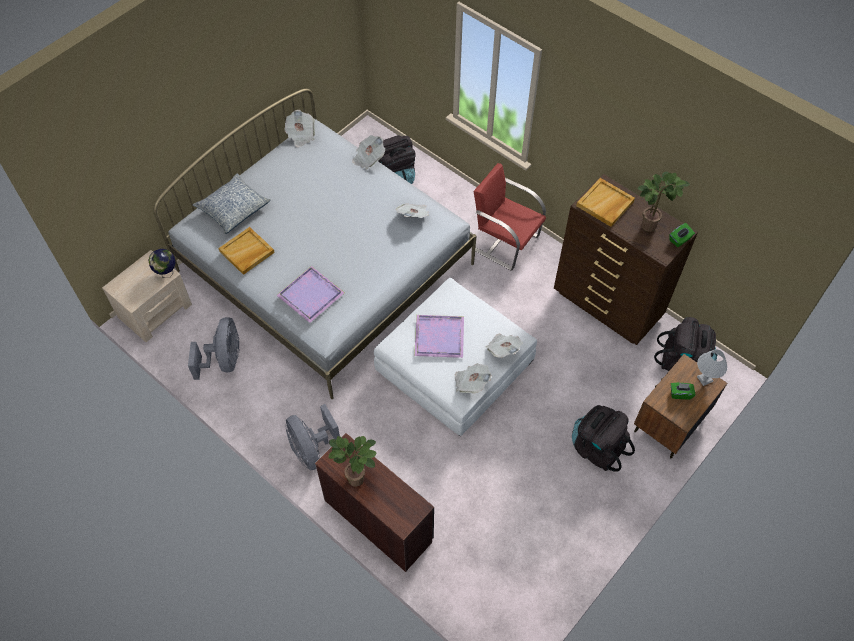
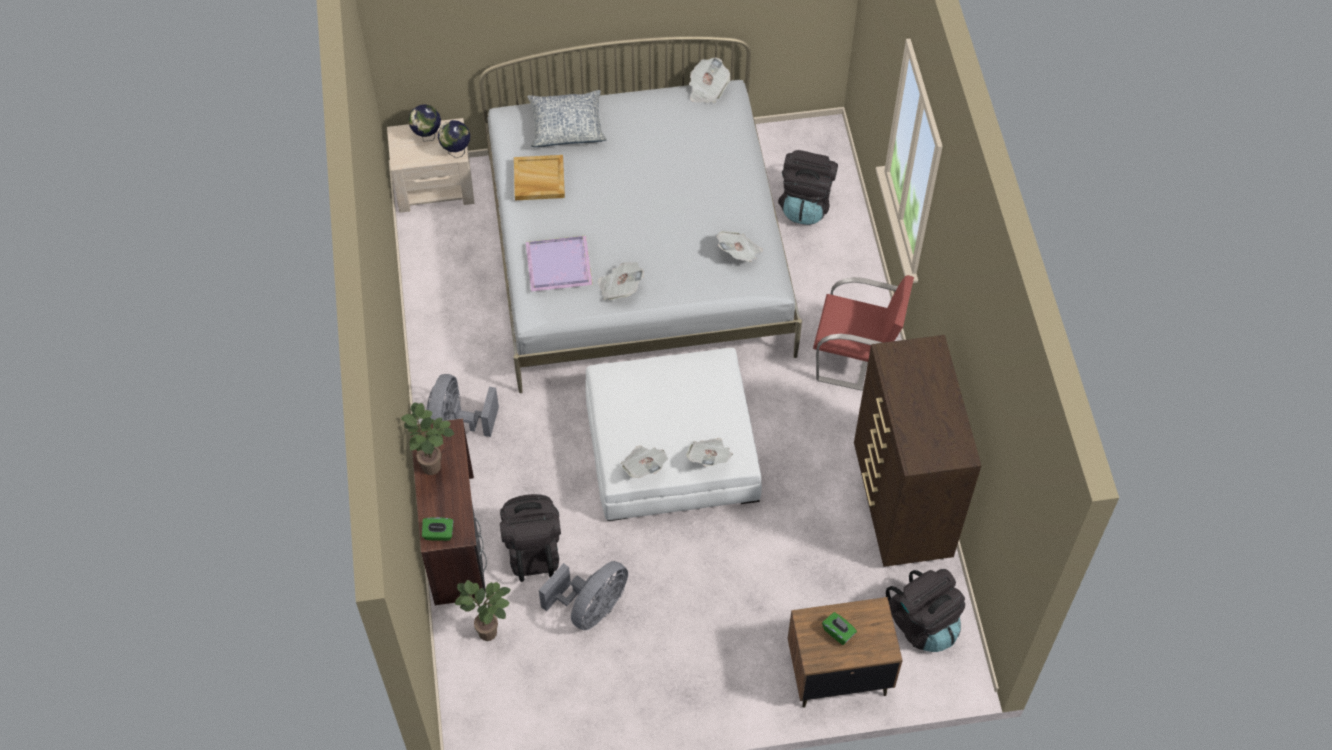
camera: 40 degrees right, 0 degrees up
(137, 276) = (427, 136): none -> globe
(224, 360) = (454, 281): grey fan -> grey fan (591, 608)
(368, 158) = (753, 160): newspaper -> newspaper (620, 288)
(440, 336) = (659, 399): purple tray -> none
(505, 242) = (855, 358): red chair -> red chair turned 120 degrees clockwise
(597, 448) = (735, 638): black backpack -> black backpack (533, 549)
(605, 204) = (910, 367): beige tray -> none
(650, 224) = (937, 421): potted plant -> potted plant (491, 632)
(680, 240) = (951, 459): green tissue box -> green tissue box (438, 534)
(705, 378) = (882, 638): white table lamp -> none

